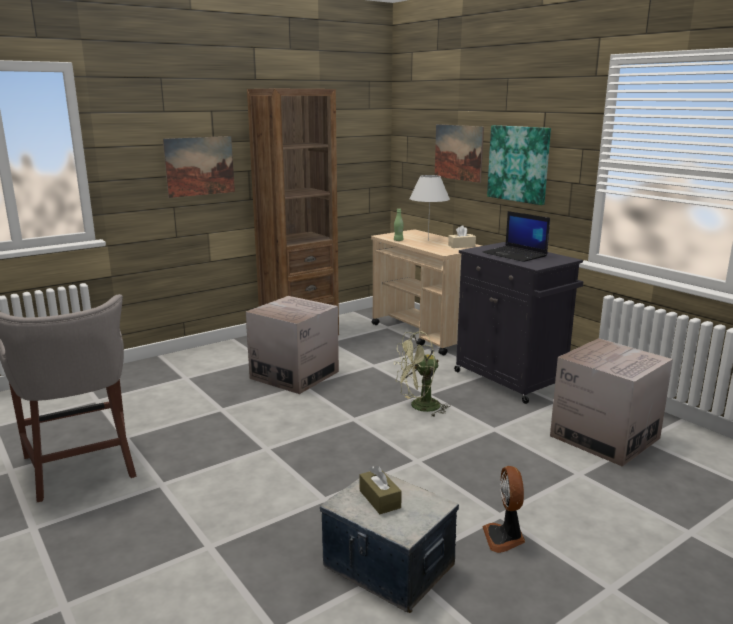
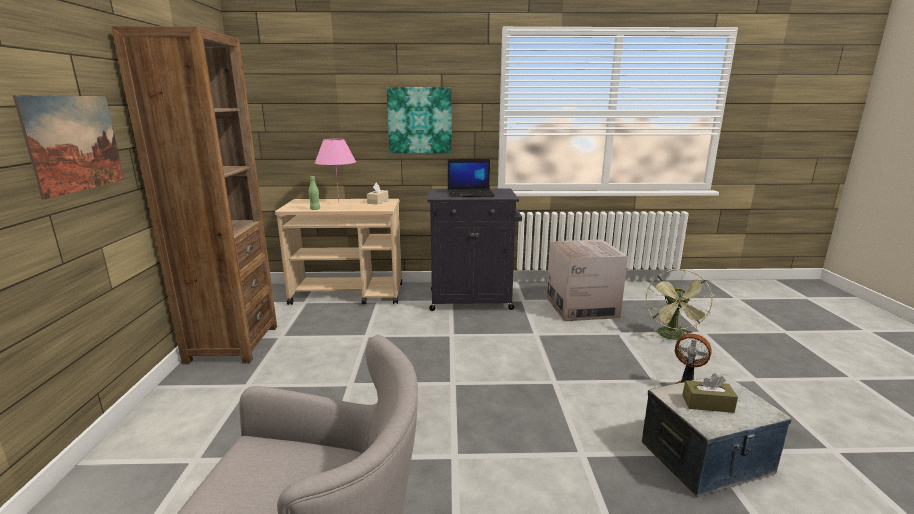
camera: 55 degrees left, 0 degrees up
(294, 375) = (319, 380): cardboard box -> none
(419, 407) = (469, 346): green fan -> green fan (673, 337)
(428, 240) = (339, 204): white table lamp -> pink table lamp
(458, 152) = (343, 115): picture -> none

